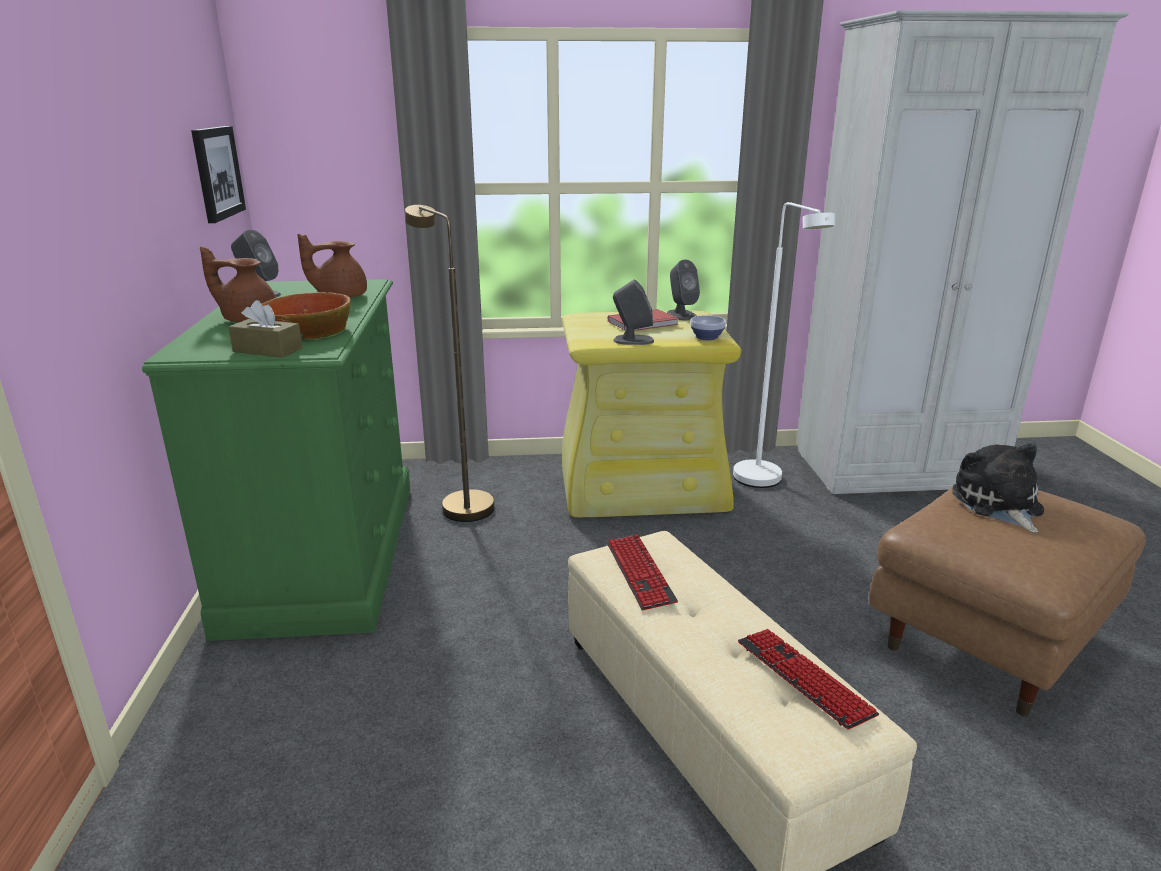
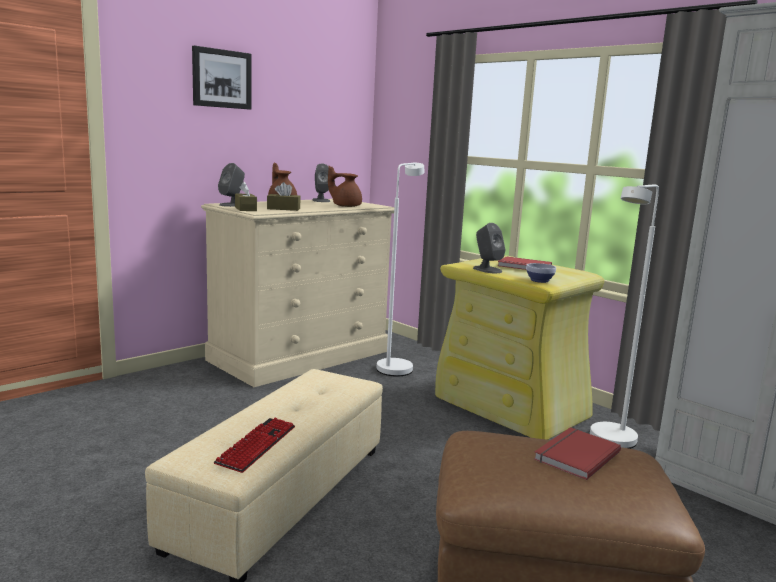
camera: 50 degrees right, 10 degrees down
(217, 172) = (334, 135): picture -> picture (221, 79)
(307, 330) = (283, 209): bowl -> brown tissue box
(326, 551) = (301, 355): green dresser -> beige dresser
(460, 503) = (396, 366): brown floor lamp -> white floor lamp
(640, 573) = (313, 384): keyboard -> none
(681, 315) = (567, 270): grey speaker -> grey speaker (232, 205)
(998, 505) = (574, 455): plush toy -> red book

